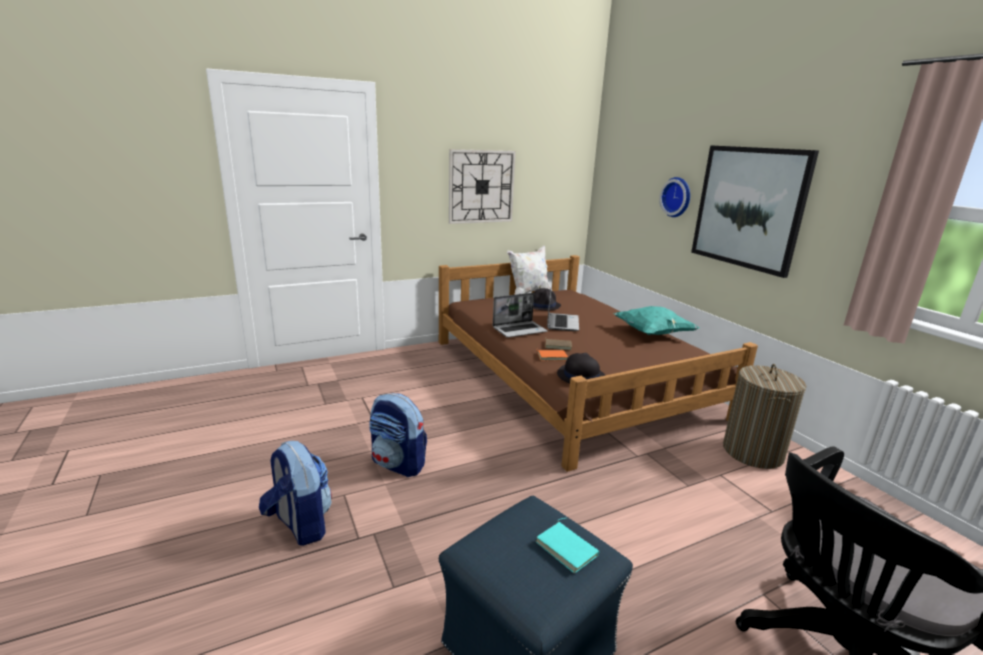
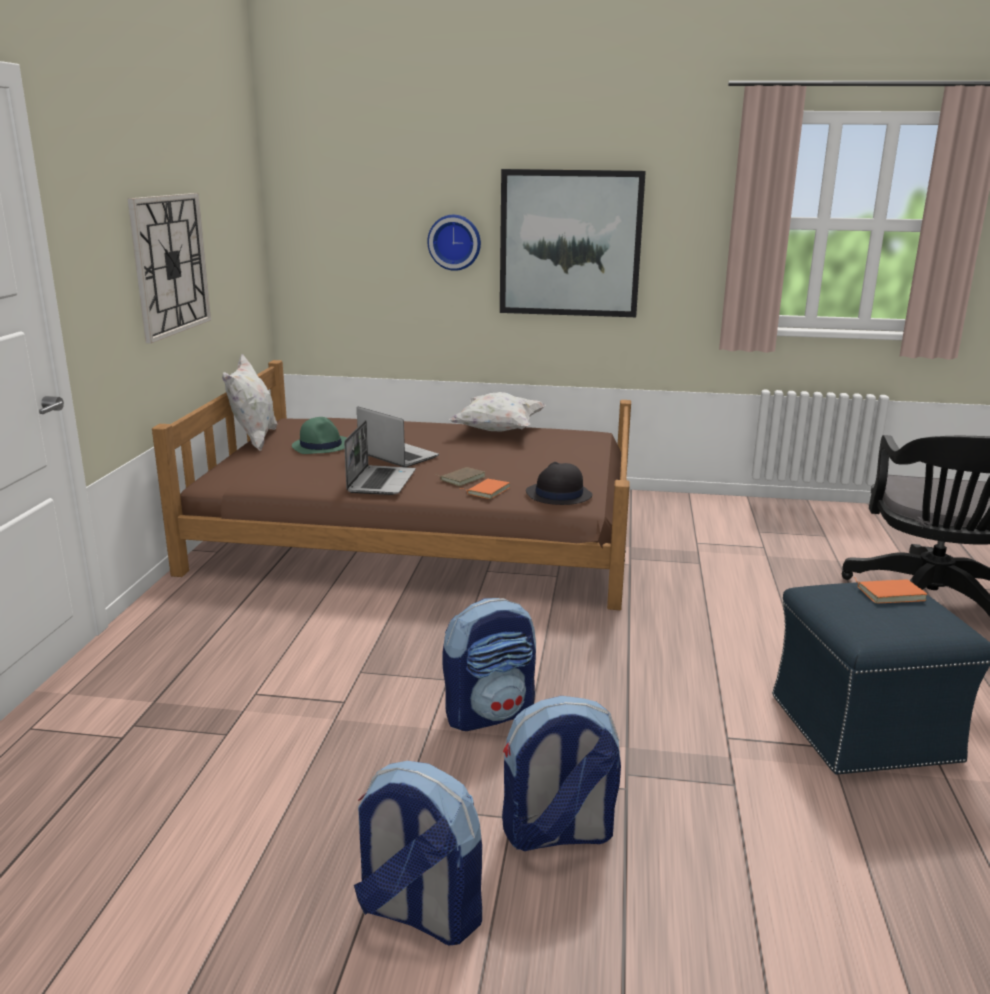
camera: 55 degrees left, 0 degrees up
(218, 502) = (419, 913): none -> backpack
(543, 305) = (321, 446): black hat -> green hat
(568, 548) = (890, 593): turquoise book -> orange book
(652, 333) = (498, 431): turquoise pillow -> white pillow
(753, 452) = (677, 514): laundry basket -> none

